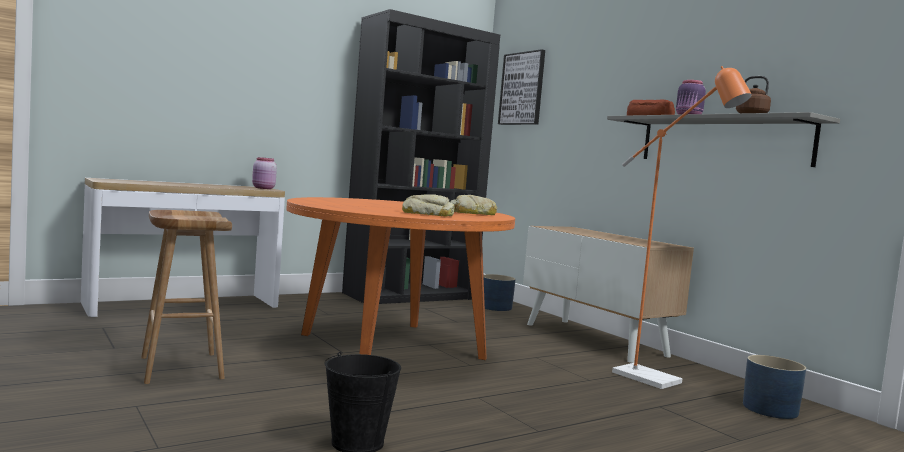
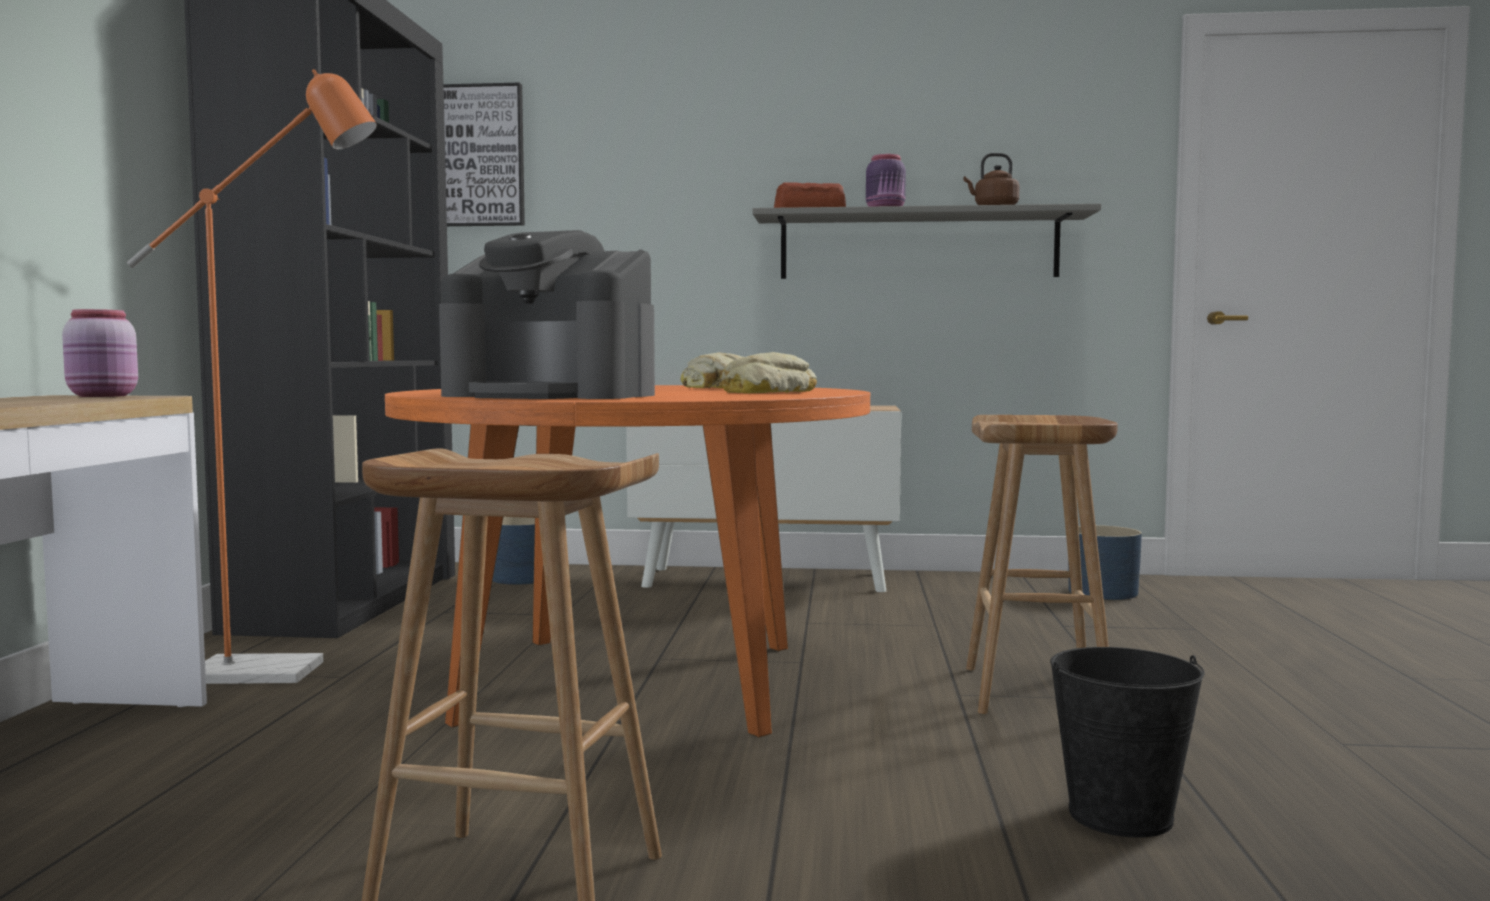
camera: 50 degrees left, 0 degrees up
(336, 203) = (552, 395): none -> coffee machine
(512, 412) = (1038, 692): none -> brown stool
(657, 381) = (969, 602): orange floor lamp -> orange floor lamp (279, 672)

